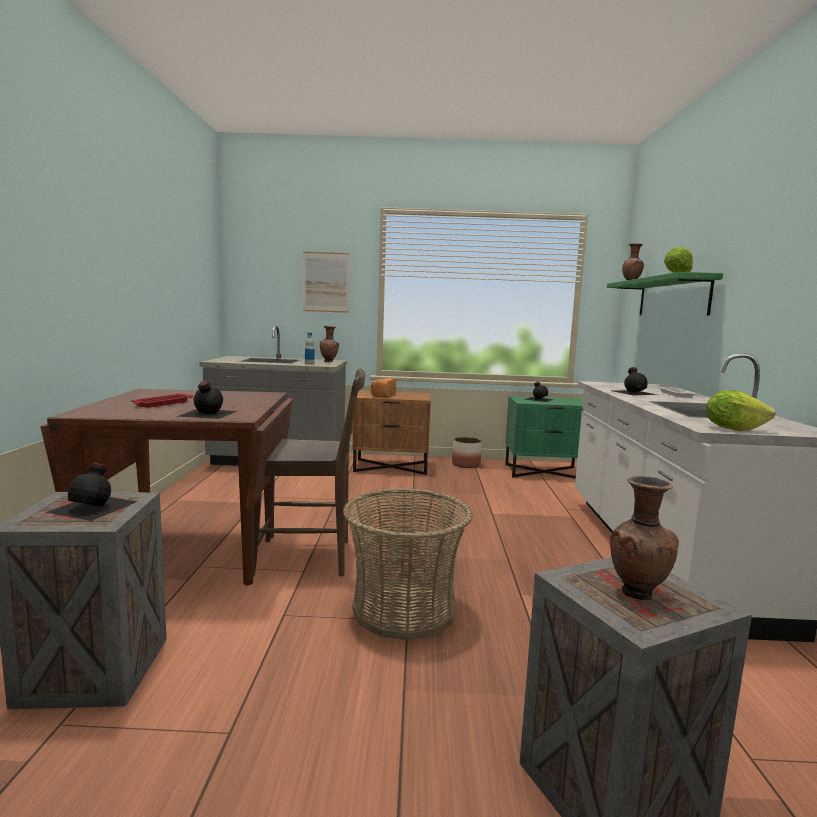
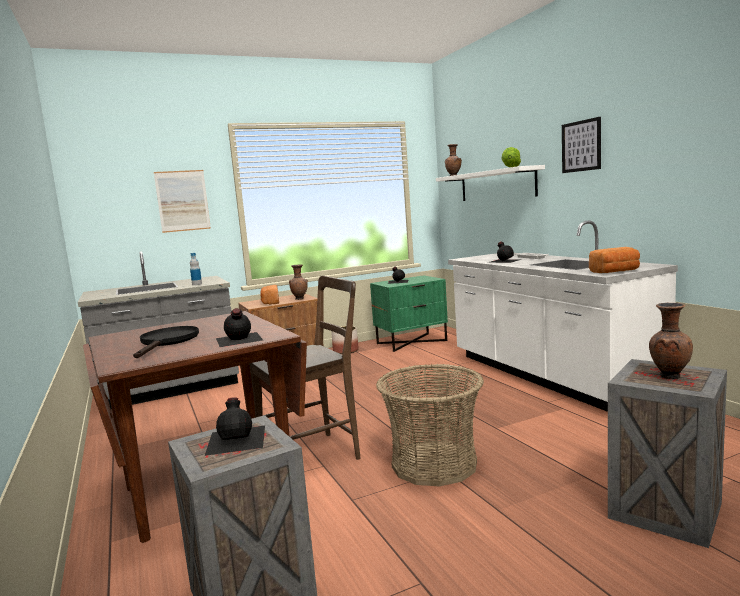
camera: 25 degrees left, 0 degrees up
(161, 403) = (167, 342): red tray -> black frying pan
(329, 361) = (207, 279): brown vase -> brown vase (300, 299)
(672, 297) = (496, 185): green shelf -> white shelf
(733, 429) = (616, 272): lettuce -> bread
(766, 248) = (581, 146): none -> picture

